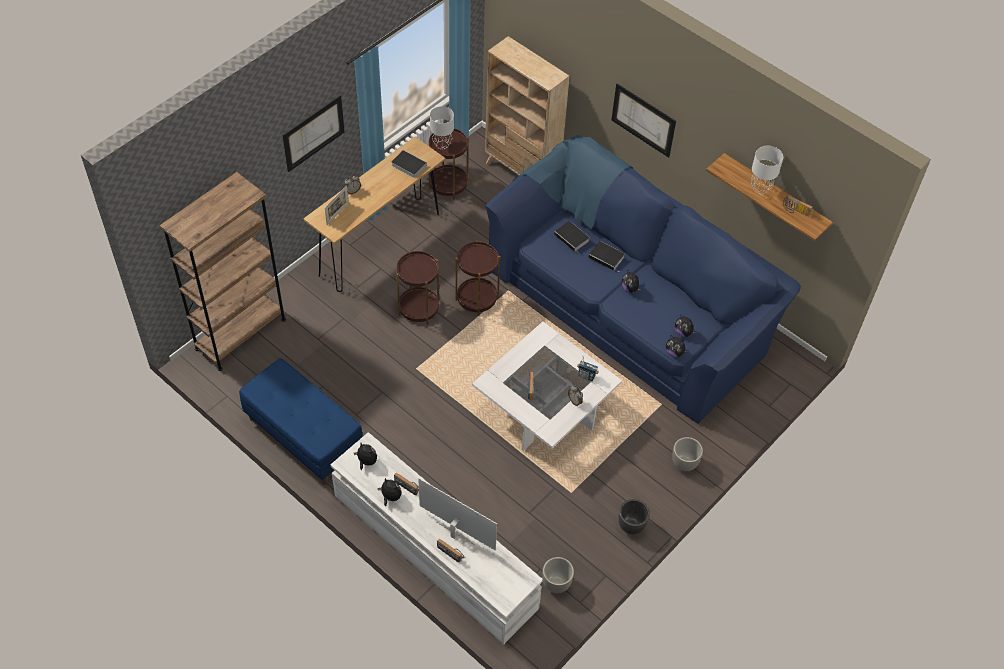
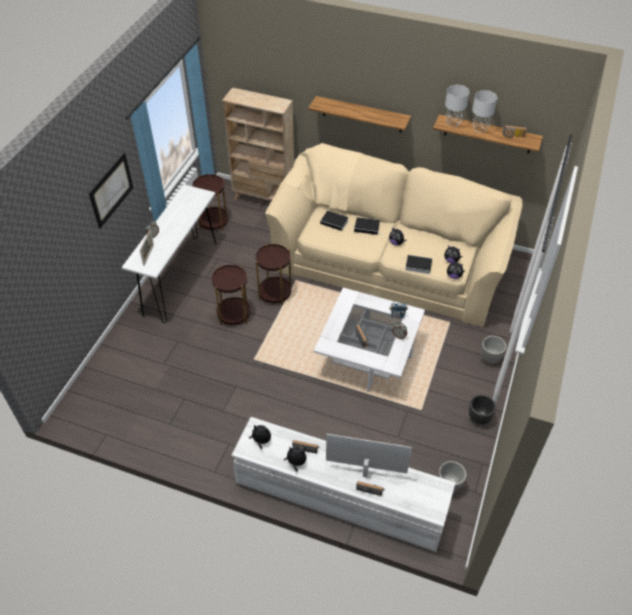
camera: 20 degrees left, 5 degrees down
(240, 334) = (96, 381): brown bookcase -> none
(303, 436) = (186, 444): blue bench -> none
(379, 244) = (180, 278): brown console table -> white console table
(407, 165) = (188, 205): book -> book (417, 265)
(442, 145) = (204, 188): grey table lamp -> grey table lamp (453, 124)
(630, 304) = (389, 261): blue sofa -> beige sofa
(643, 120) = (362, 114): picture -> shelf

